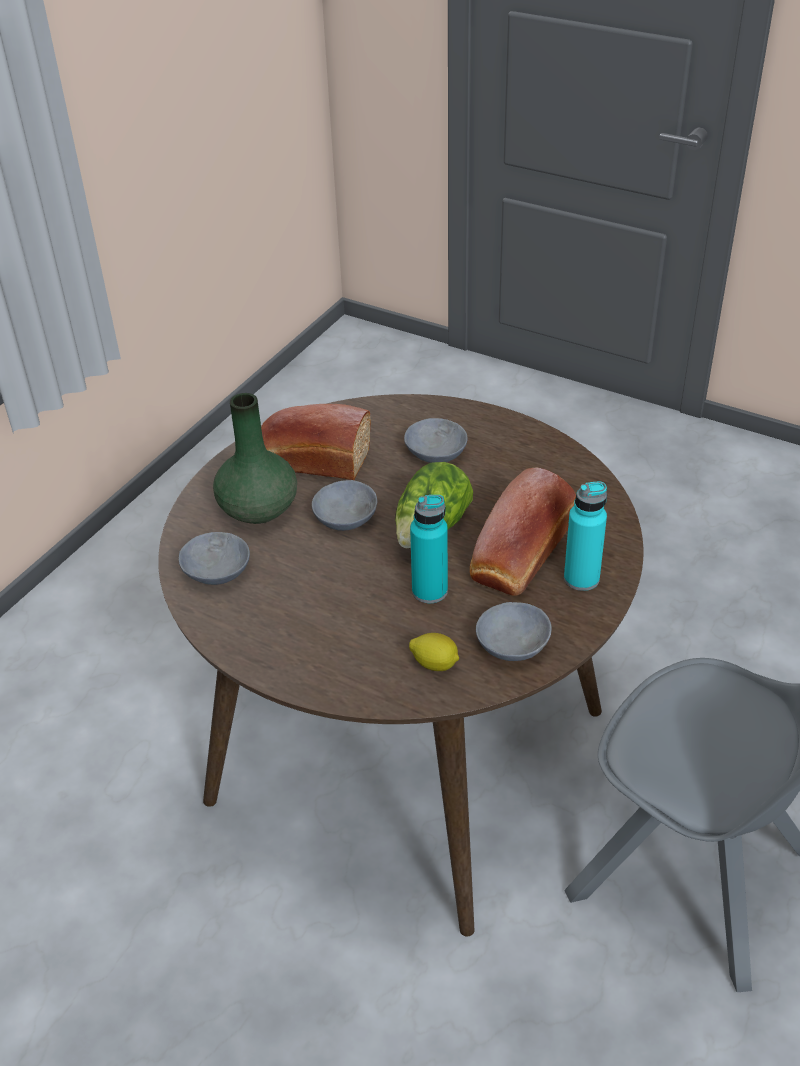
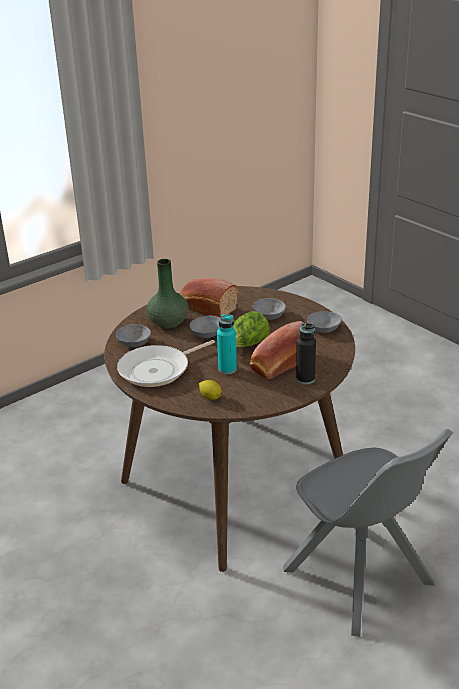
camera: 20 degrees right, 10 degrees down
(299, 625) = (158, 370): none -> frying pan
(512, 642) = (253, 397): grey bowl -> grey bowl (324, 328)
(581, 578) = (305, 379): turquoise bottle -> black bottle

